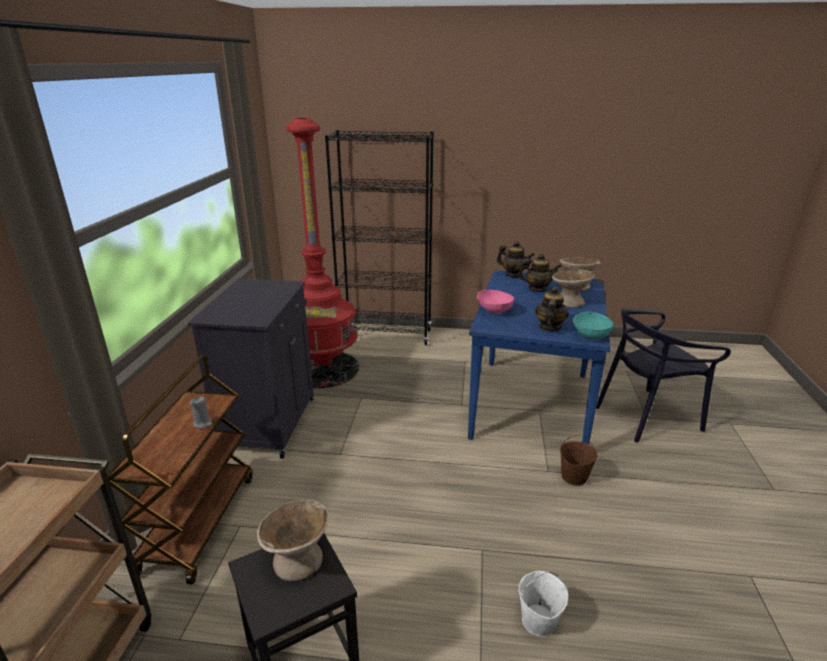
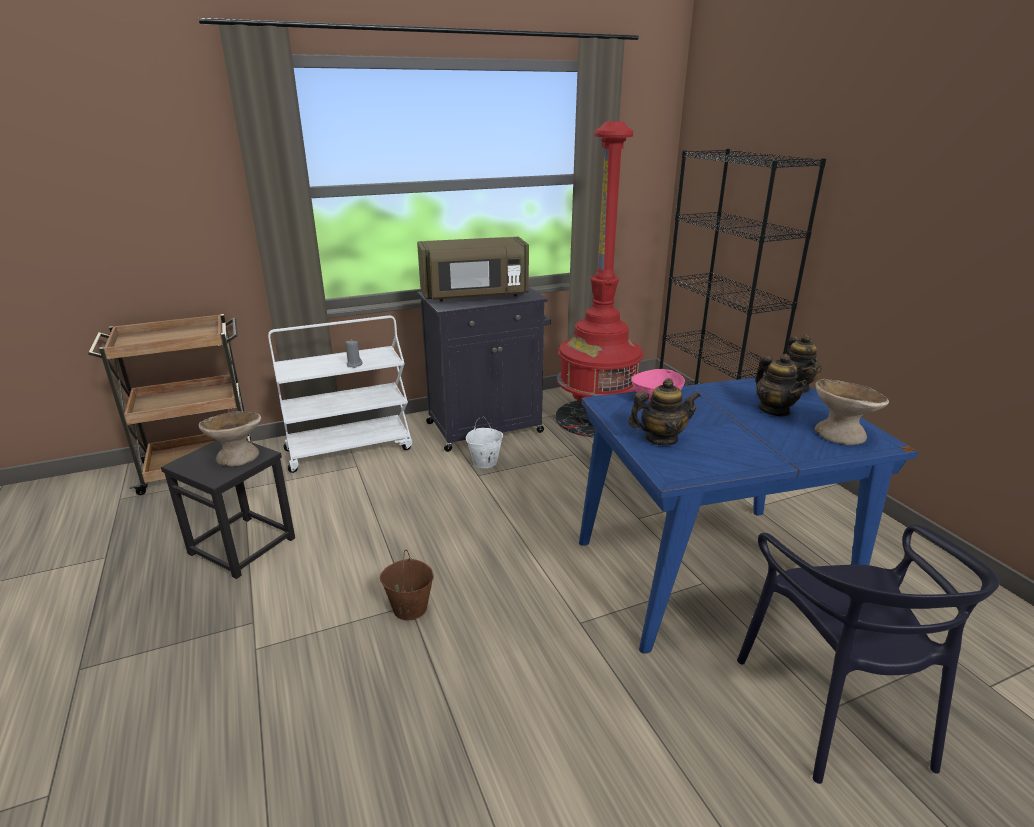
camera: 60 degrees right, 0 degrees up
(198, 522) = (350, 449): brown cart -> white cart
(250, 302) = (474, 296): none -> brown microwave
(539, 621) = (333, 674): white bucket -> white bucket (484, 462)
(569, 302) = (769, 439): beige bowl -> none
(574, 477) = (589, 650): brown bucket -> brown bucket (409, 608)
(590, 335) = (676, 470): turquoise bowl -> none
(646, 416) = (834, 707): black chair -> black chair turned 135 degrees counterclockwise

